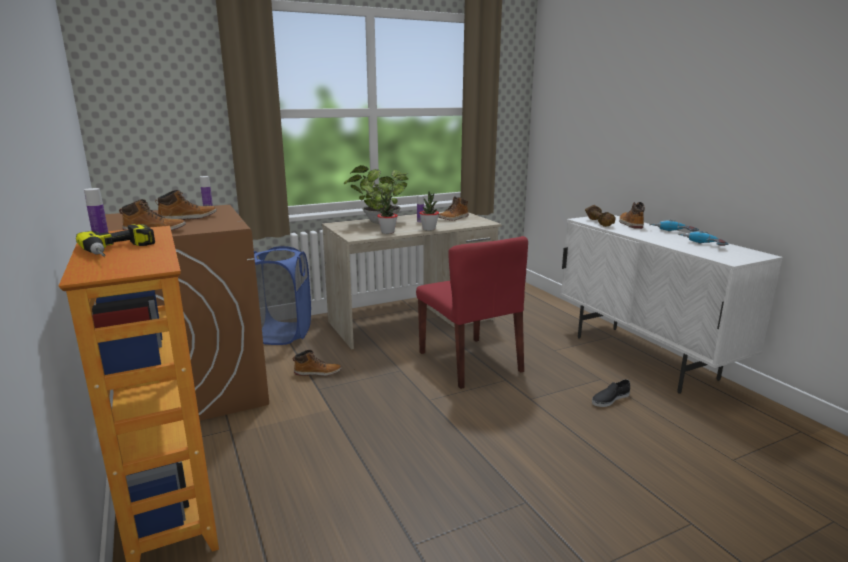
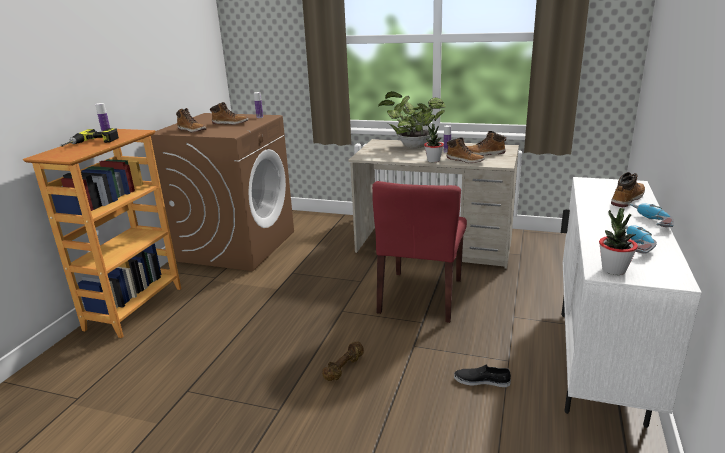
camera: 45 degrees right, 5 degrees up
(282, 334) = (333, 225): blue laundry basket -> none
(318, 372) = (309, 261): boot -> boot (465, 160)
(387, 232) = (394, 157): potted plant -> potted plant (613, 270)
(599, 223) = (593, 189): brown dumbbell -> brown dumbbell (344, 368)

